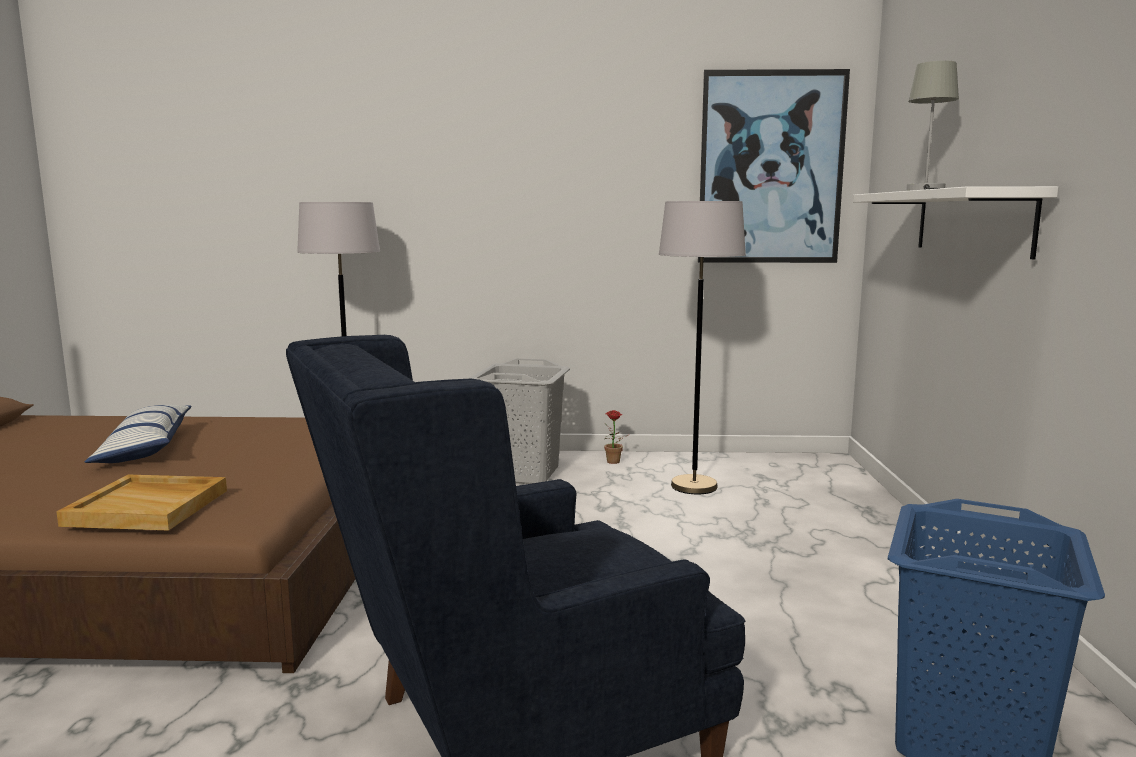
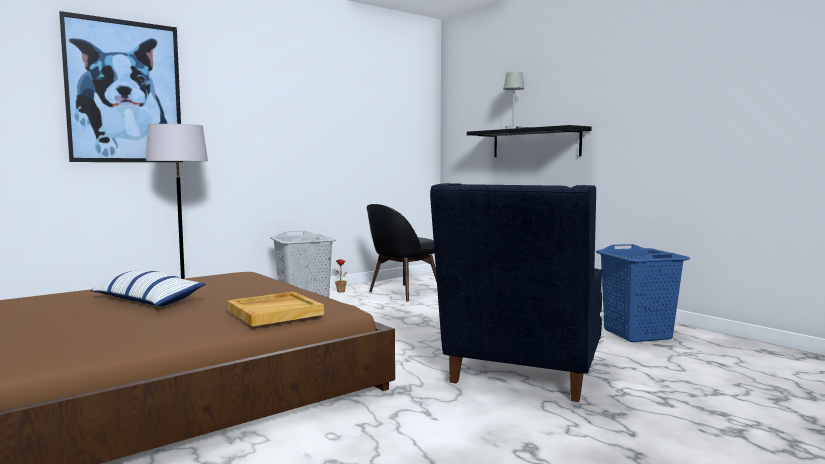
camera: 40 degrees left, 5 degrees down
(694, 486) = (403, 293): grey floor lamp -> black chair
(771, 168) = (400, 118): picture -> picture (124, 92)
(972, 222) = (535, 143): white shelf -> black shelf

